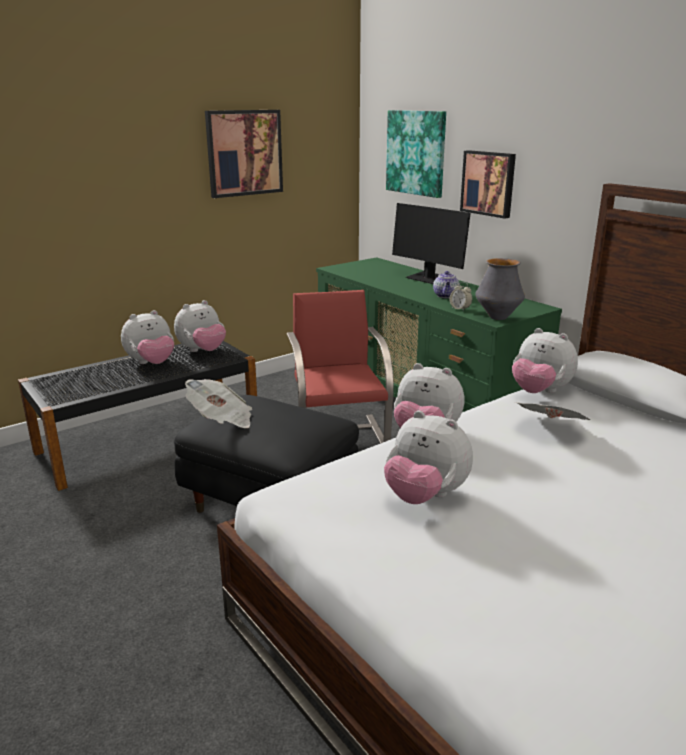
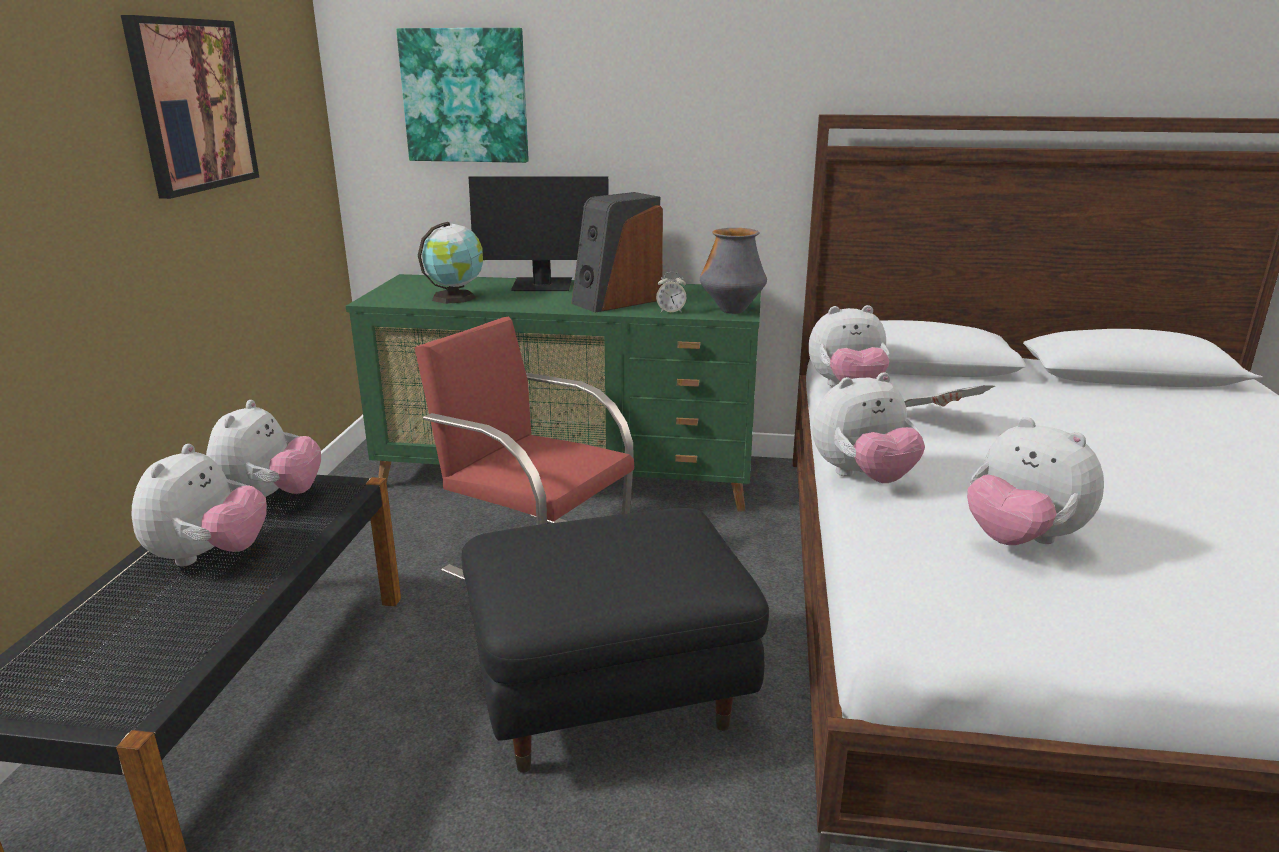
camera: 45 degrees left, 0 degrees up
(222, 419) = (544, 583): newspaper -> none
(371, 275) = (456, 297): none -> globe
(425, 496) = (1021, 540): plush toy -> plush toy turned 60 degrees clockwise
(446, 296) = (617, 301): teapot -> speaker
(489, 183) = (617, 132): picture -> none

